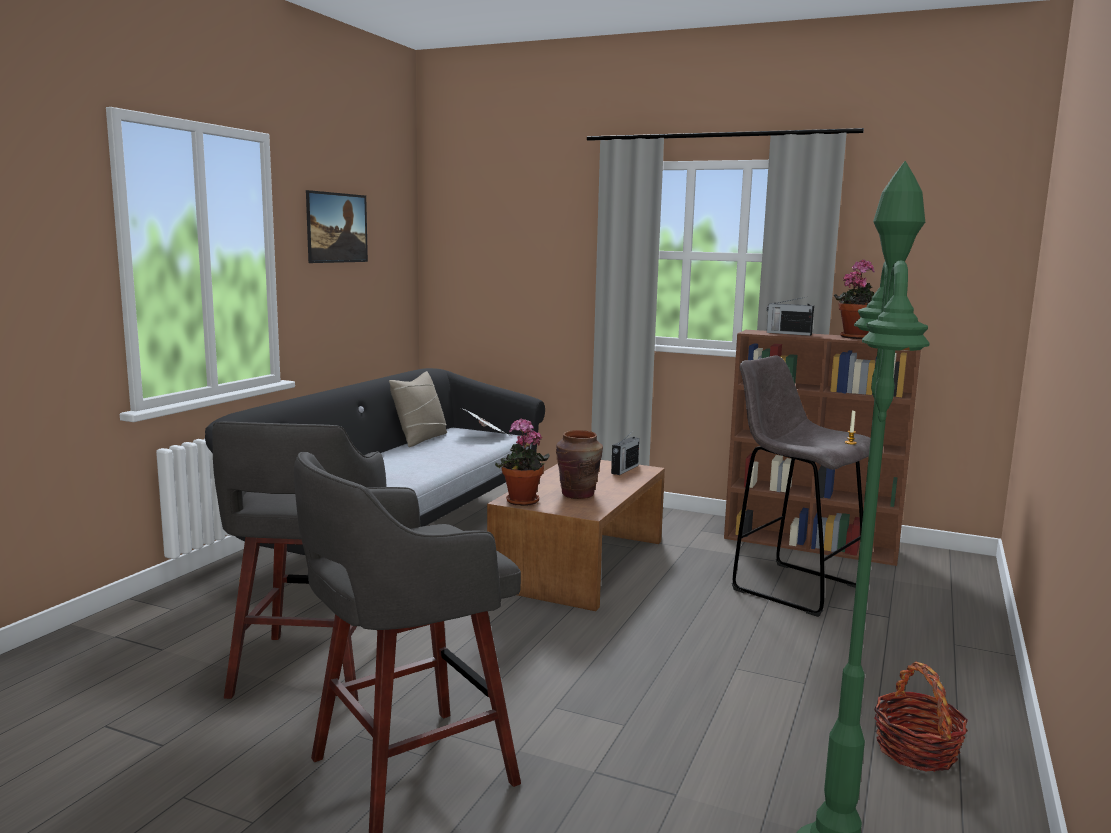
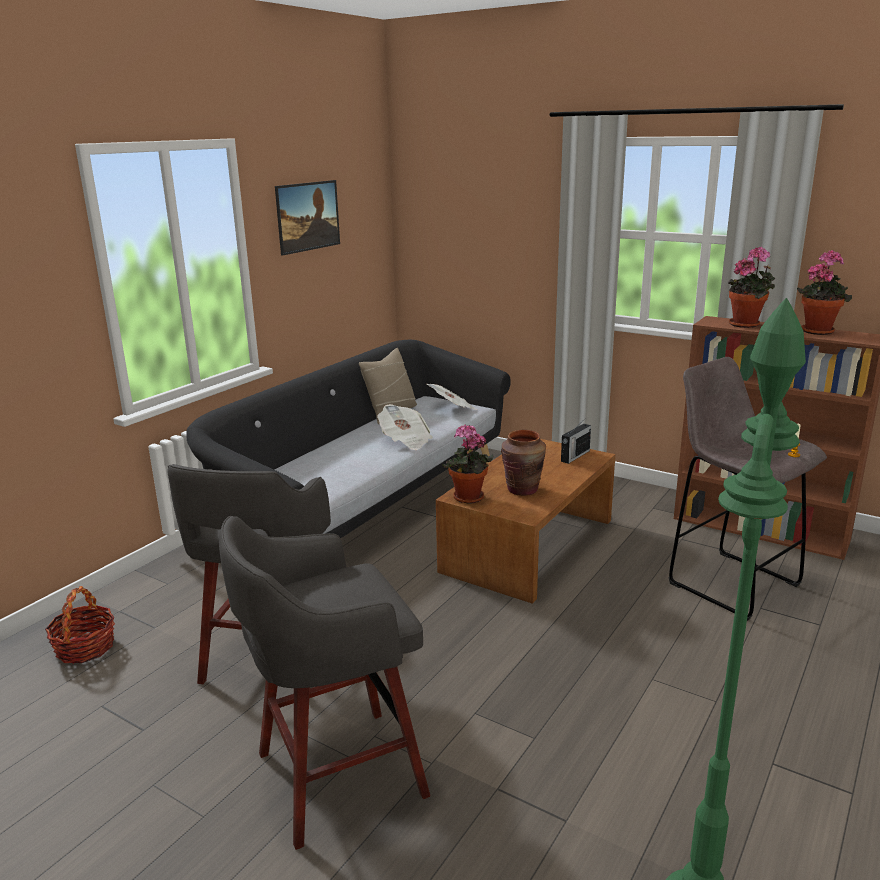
camera: 10 degrees right, 10 degrees up
(442, 459) = (405, 441): none -> newspaper
(788, 333) = (747, 324): radio -> potted plant
(916, 750) = (809, 790): basket -> basket (85, 648)

